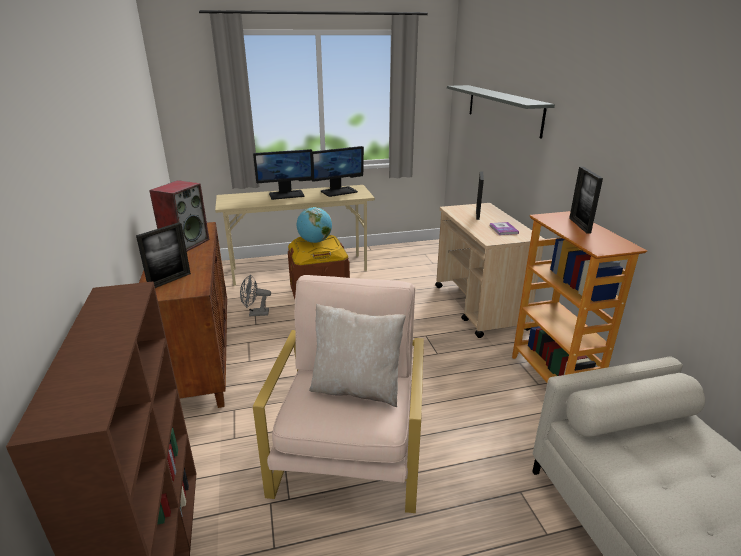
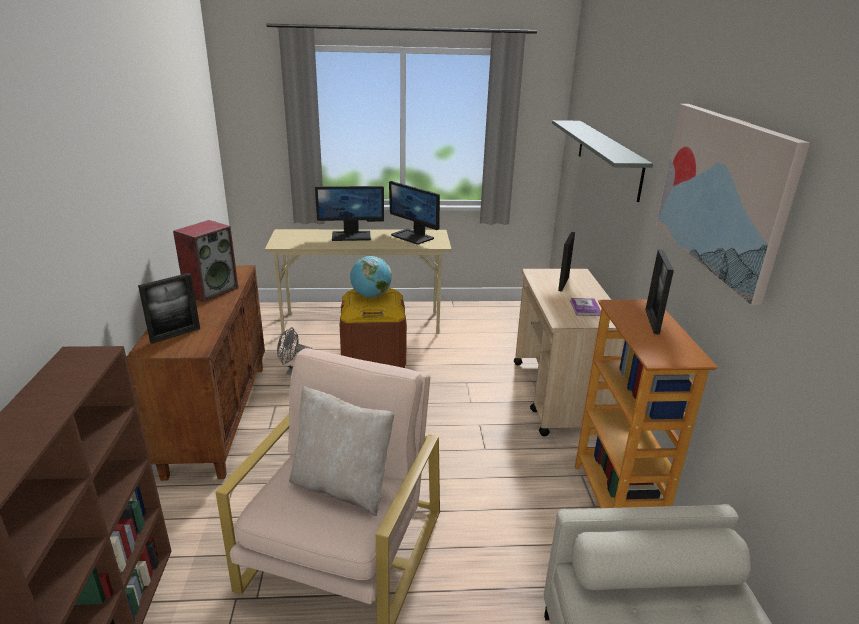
camera: 10 degrees right, 0 degrees up
(339, 191) = (413, 236): monitor -> monitor turned 60 degrees clockwise
(635, 113) = (722, 193): none -> picture

